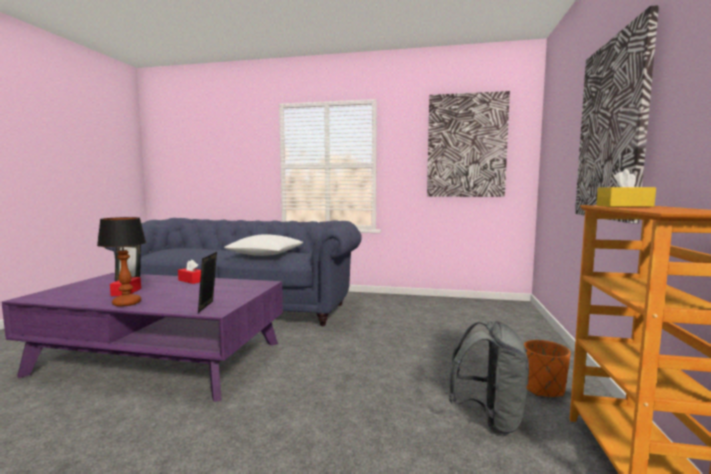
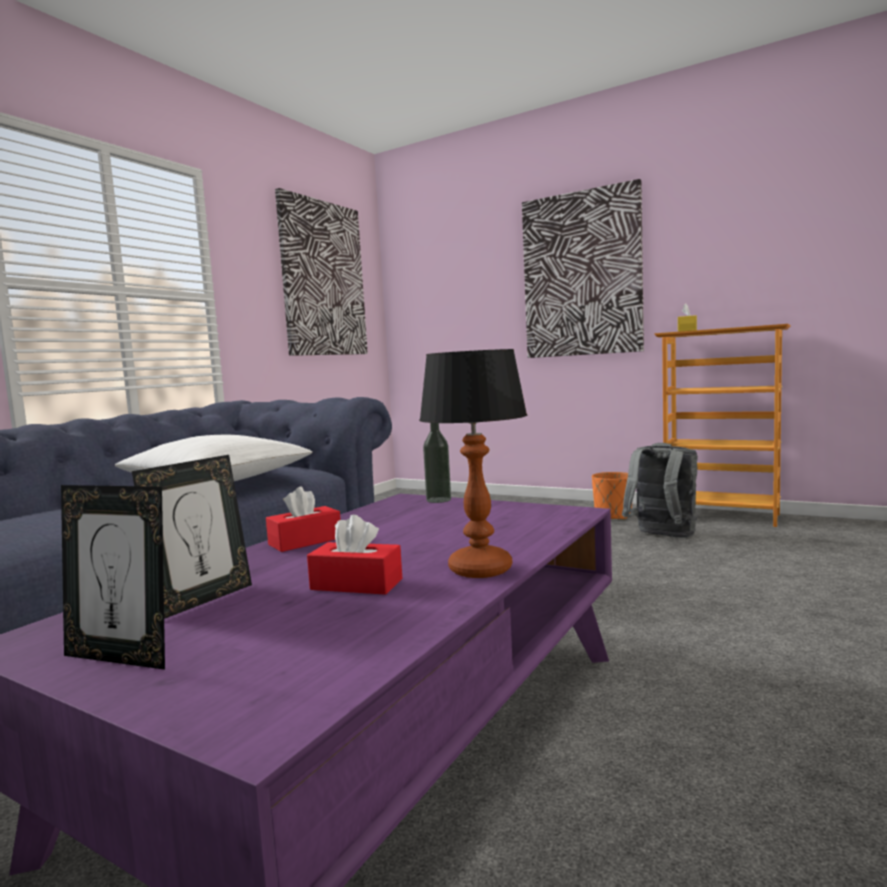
camera: 70 degrees left, 0 degrees up
(209, 307) = (548, 516): picture frame -> picture frame (121, 657)
(260, 288) = (438, 500): none -> bottle

